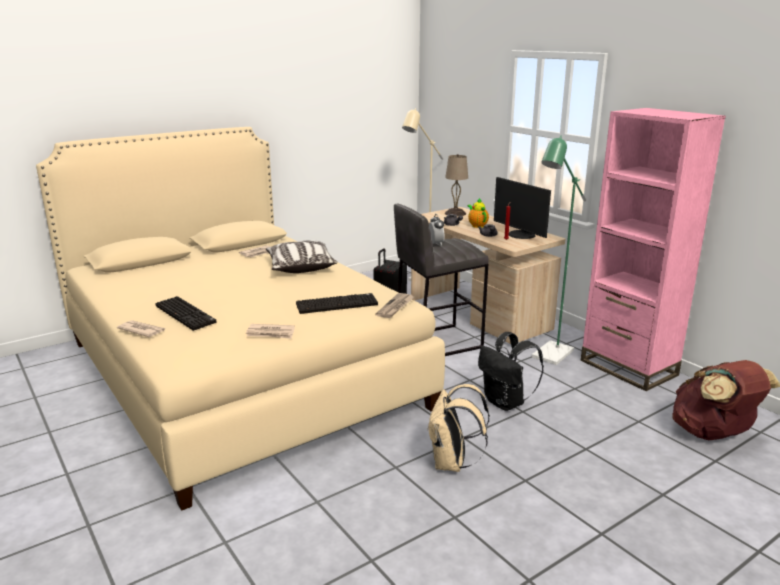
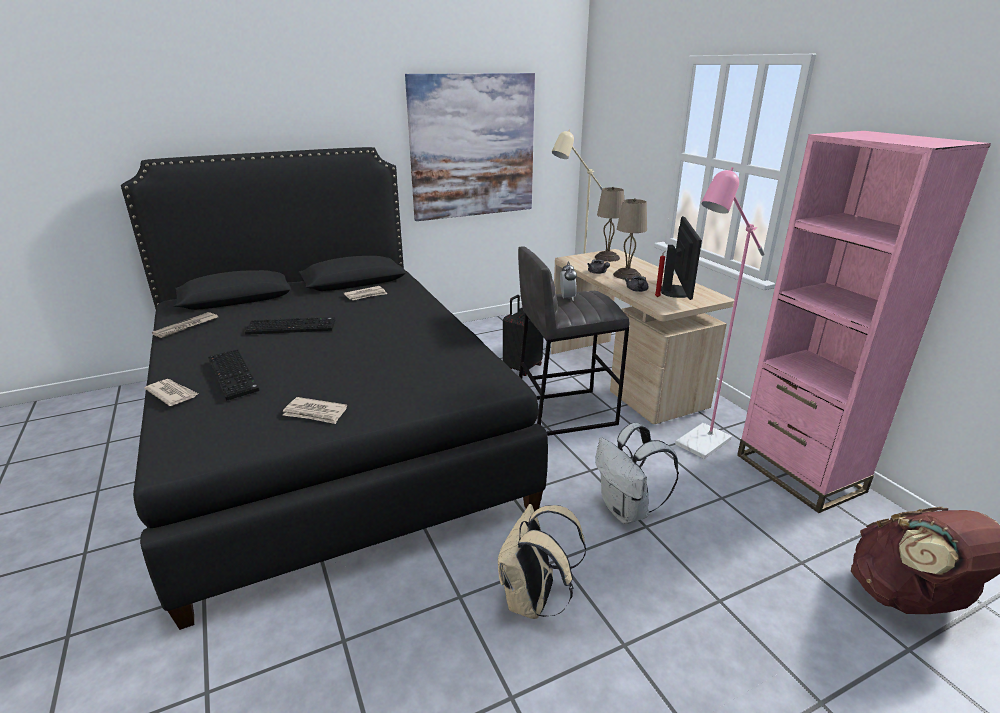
camera: 10 degrees right, 5 degrees up
(239, 373) = (329, 433): beige bed -> black bed
(300, 267) = (402, 317): pillow -> none
(330, 124) = (473, 147): none -> picture
(337, 304) = (418, 374): keyboard -> keyboard (292, 326)
(395, 307) = (488, 385): newspaper -> newspaper (186, 327)
(477, 225) = (627, 275): teapot -> beige table lamp
(506, 403) = (627, 511): black backpack -> white backpack
(520, 235) = (677, 292): monitor -> monitor turned 150 degrees counterclockwise
(549, 357) = (697, 446): green floor lamp -> pink floor lamp

